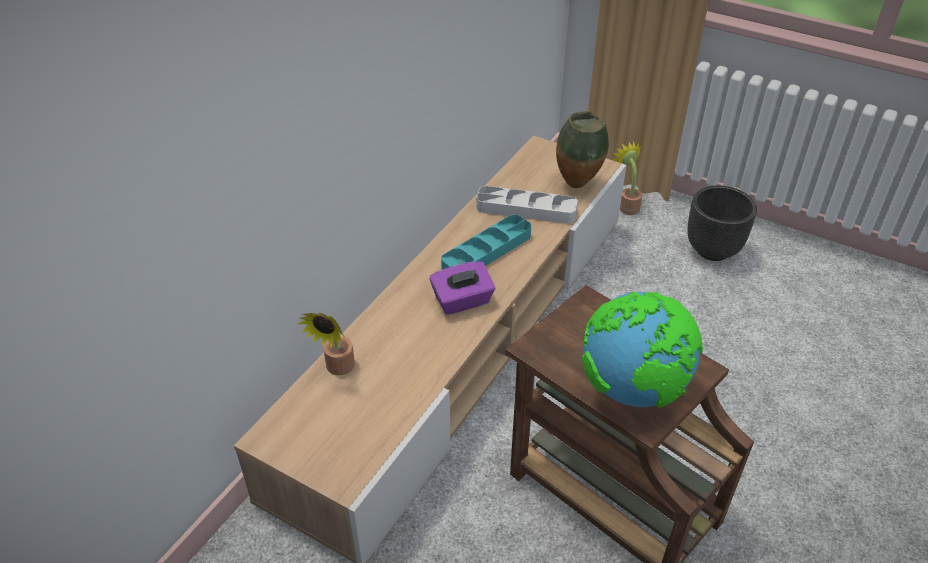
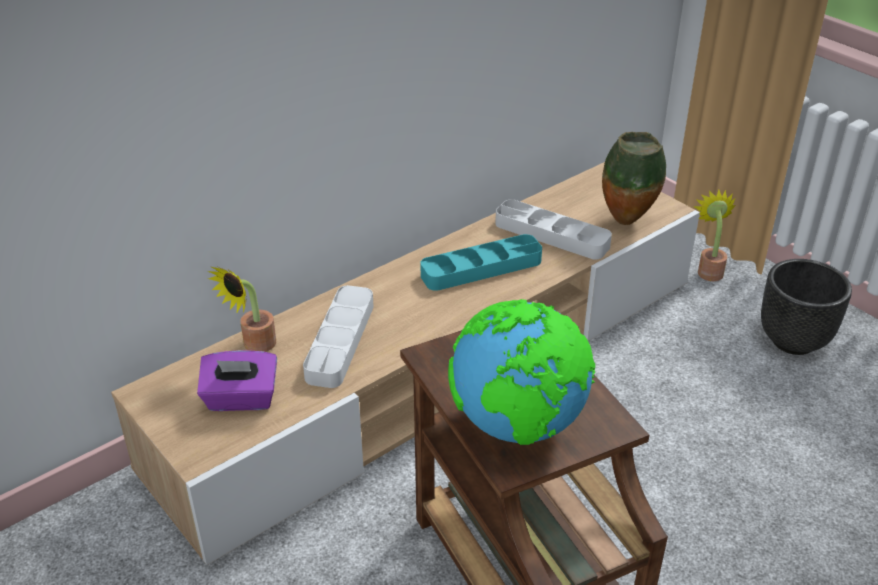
camera: 20 degrees right, 5 degrees down
(408, 345) = (340, 341): none -> grey tray
(462, 301) = (425, 311): purple tissue box -> purple tissue box (241, 399)

